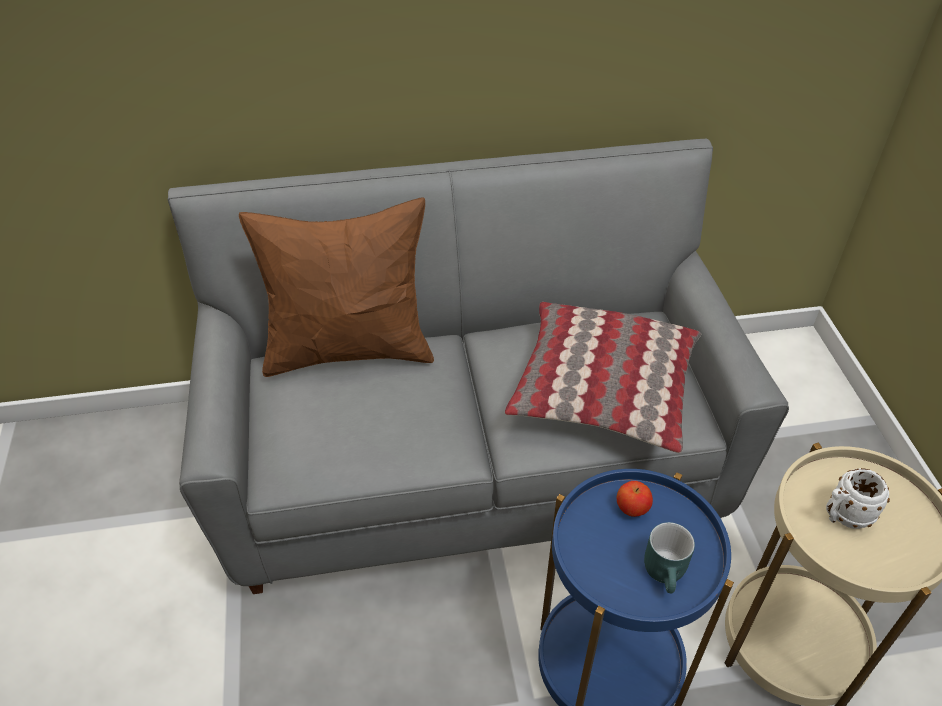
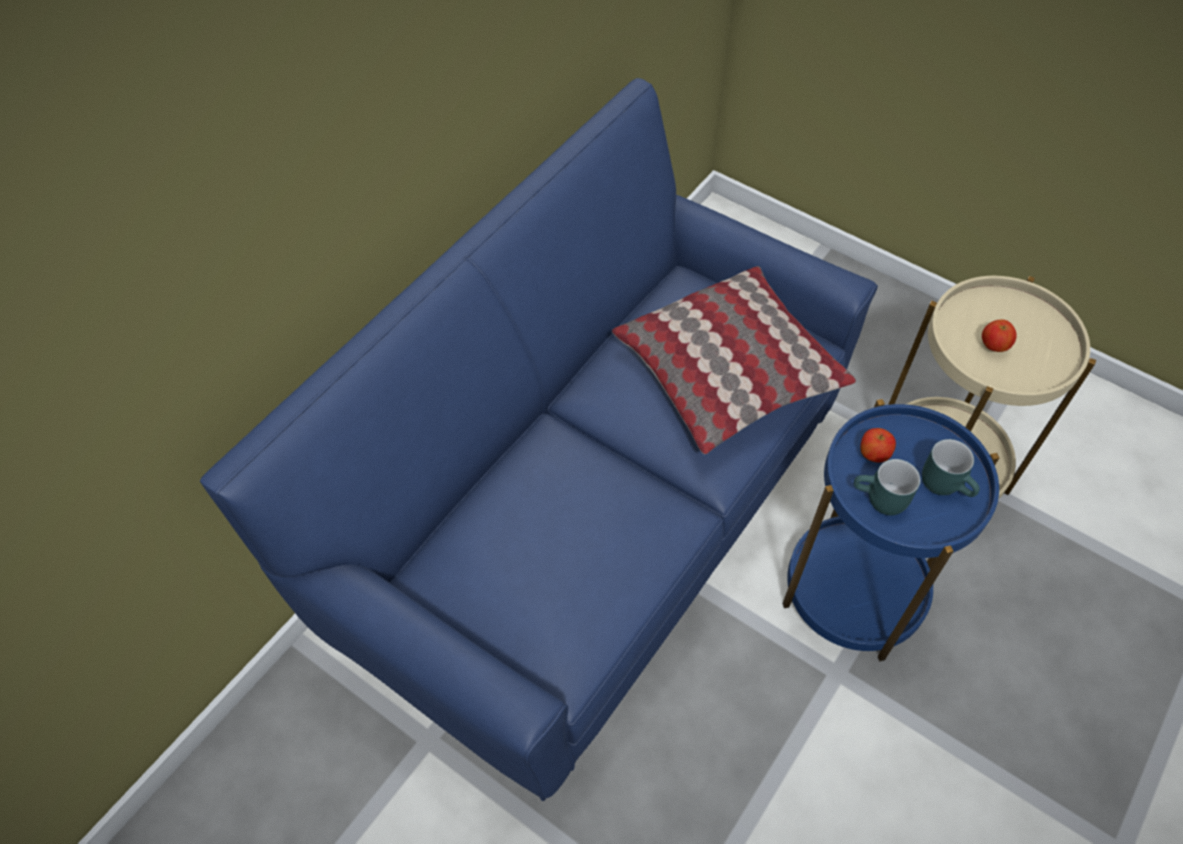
camera: 45 degrees left, 10 degrees up
(349, 350) = (485, 504): brown pillow -> none
(471, 466) = (590, 523): grey sofa -> blue sofa
(595, 541) = (880, 501): none -> turquoise mug
(843, 516) = (993, 346): white mug -> apple

